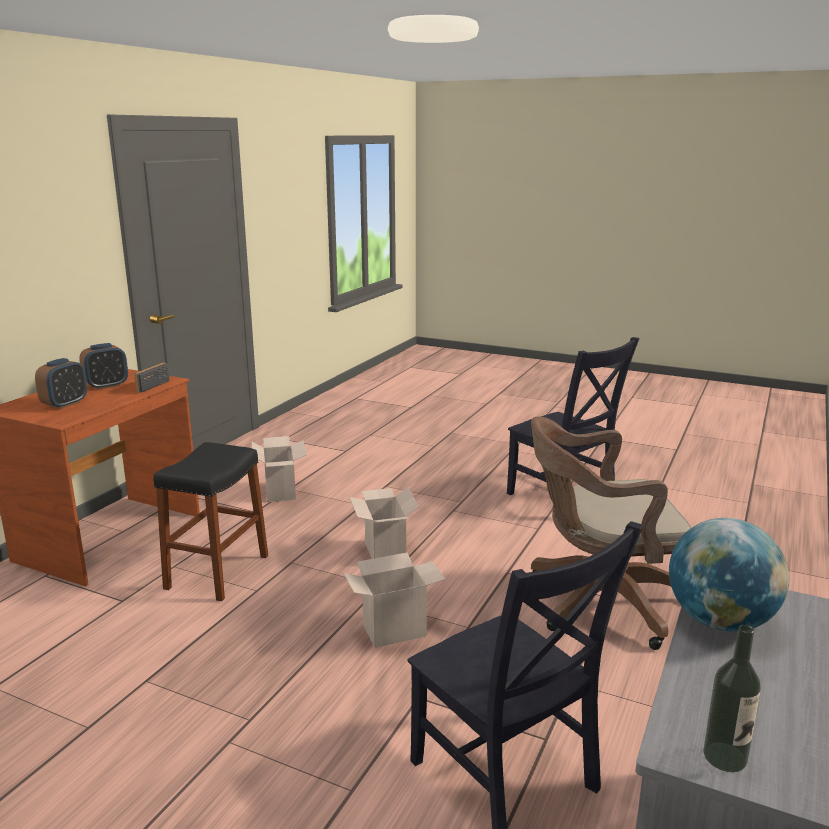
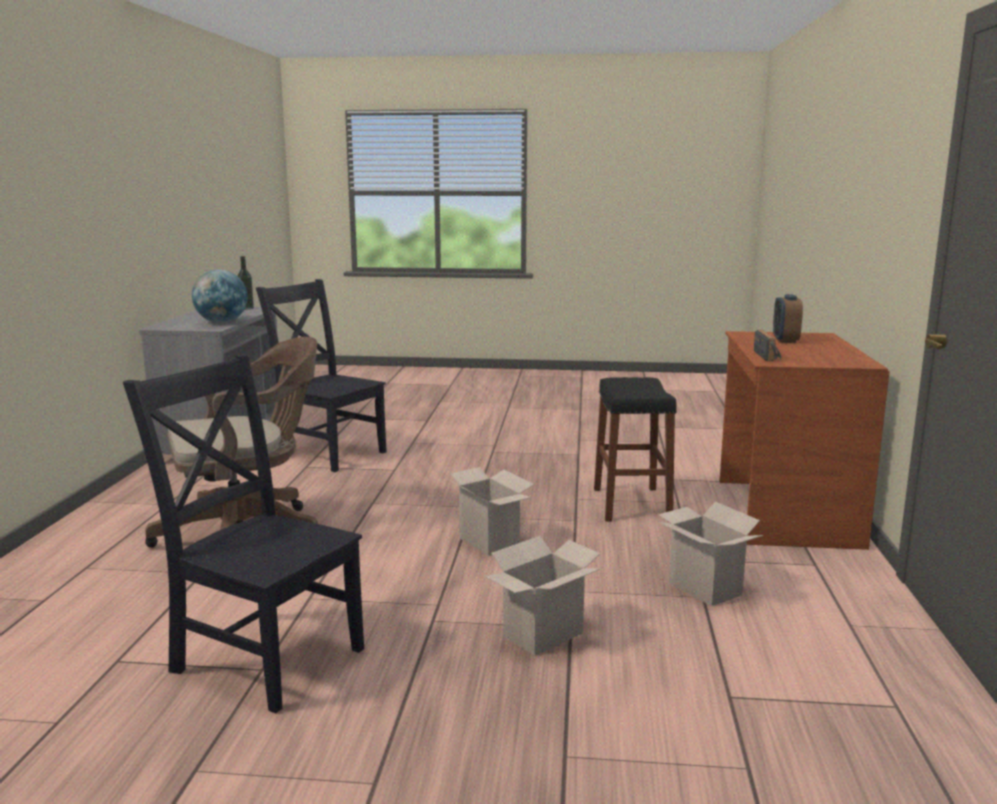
camera: 160 degrees right, 5 degrees down
(107, 386) = (810, 353): alarm clock -> none
(395, 629) = (432, 494): cardboard box -> cardboard box (542, 636)

